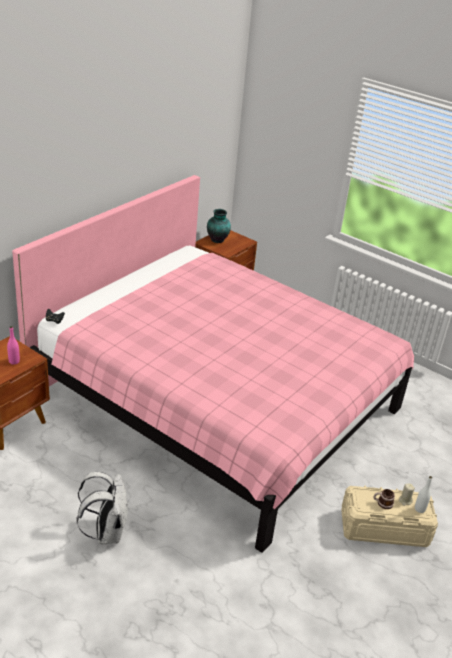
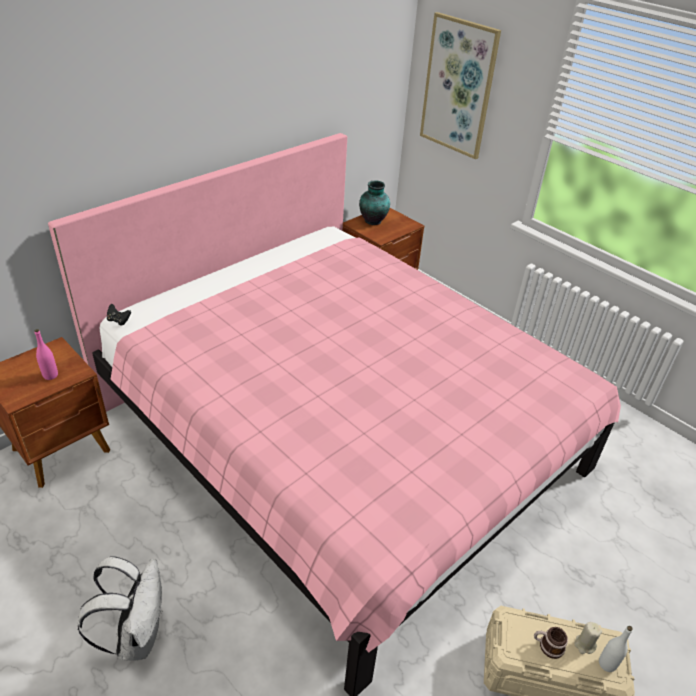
camera: 10 degrees right, 5 degrees up
(279, 138) = (458, 87): none -> picture

